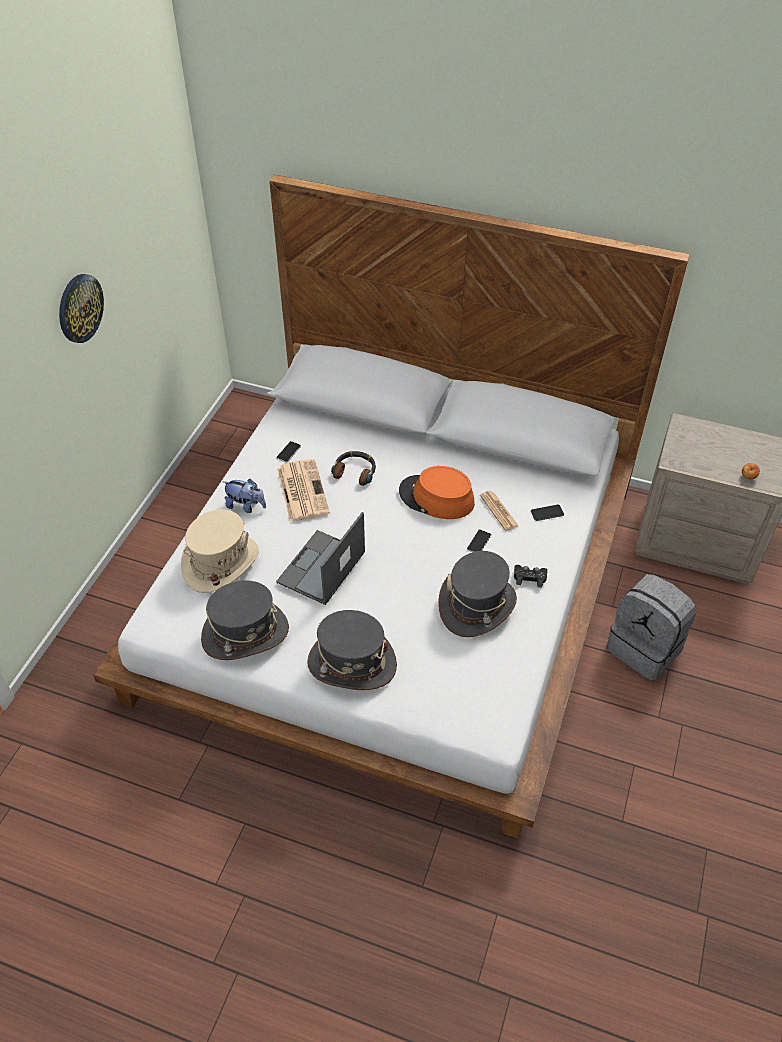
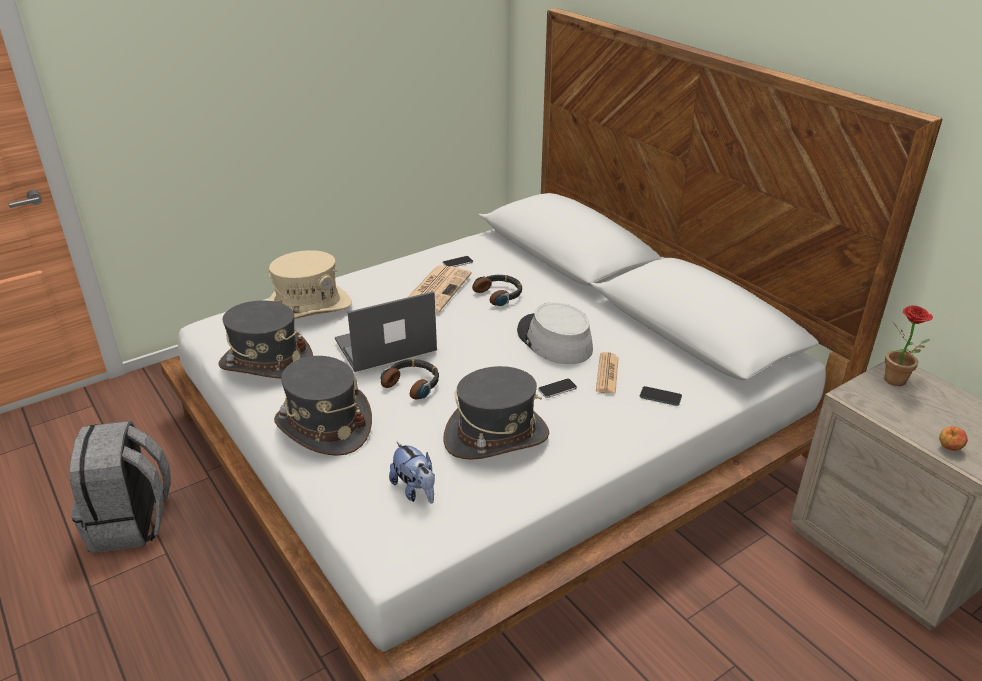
camera: 35 degrees right, 15 degrees down
(79, 308) = (312, 51): wall clock -> none
(246, 506) = (378, 283): plush toy -> plush toy (415, 490)
(375, 591) = (413, 383): none -> headphones
(436, 498) = (554, 340): orange hat -> grey hat
(529, 577) = (580, 440): black game controller -> none
(645, 648) = (723, 627): grey backpack -> grey backpack (132, 523)
(689, 437) = (897, 383): none -> potted plant

